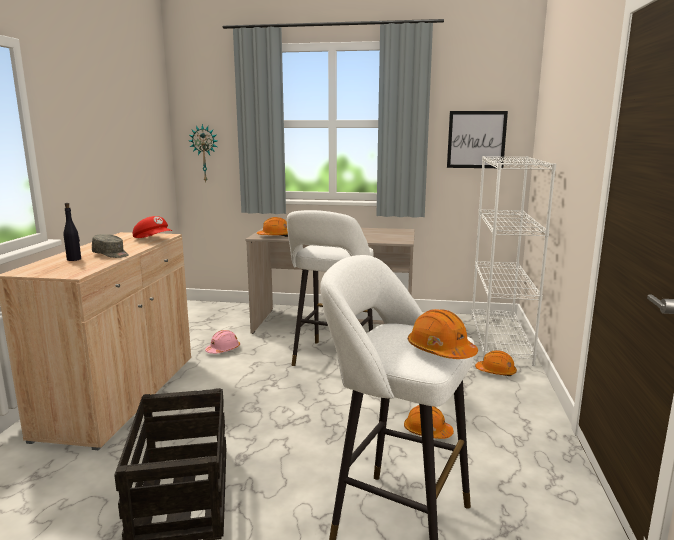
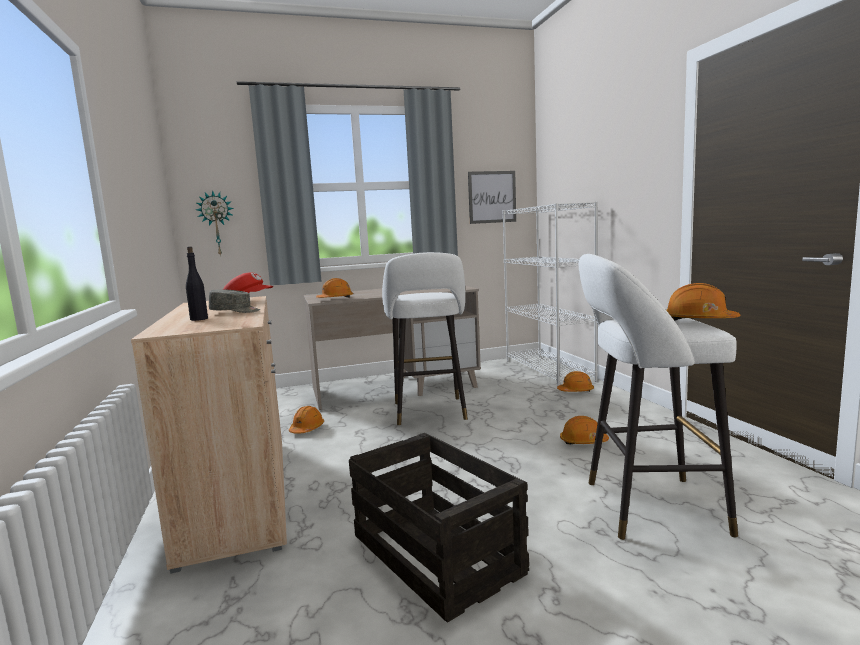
camera: 25 degrees left, 5 degrees down
(223, 350) = (307, 429): pink hard hat -> orange hard hat

